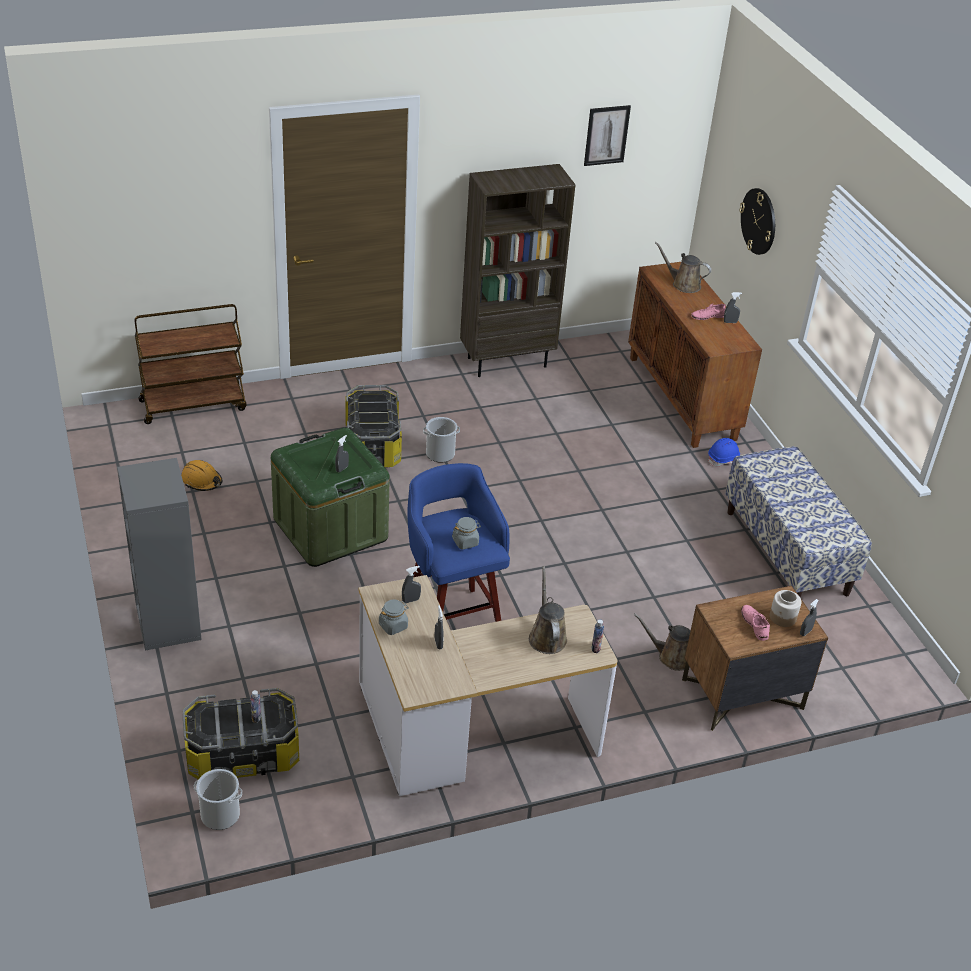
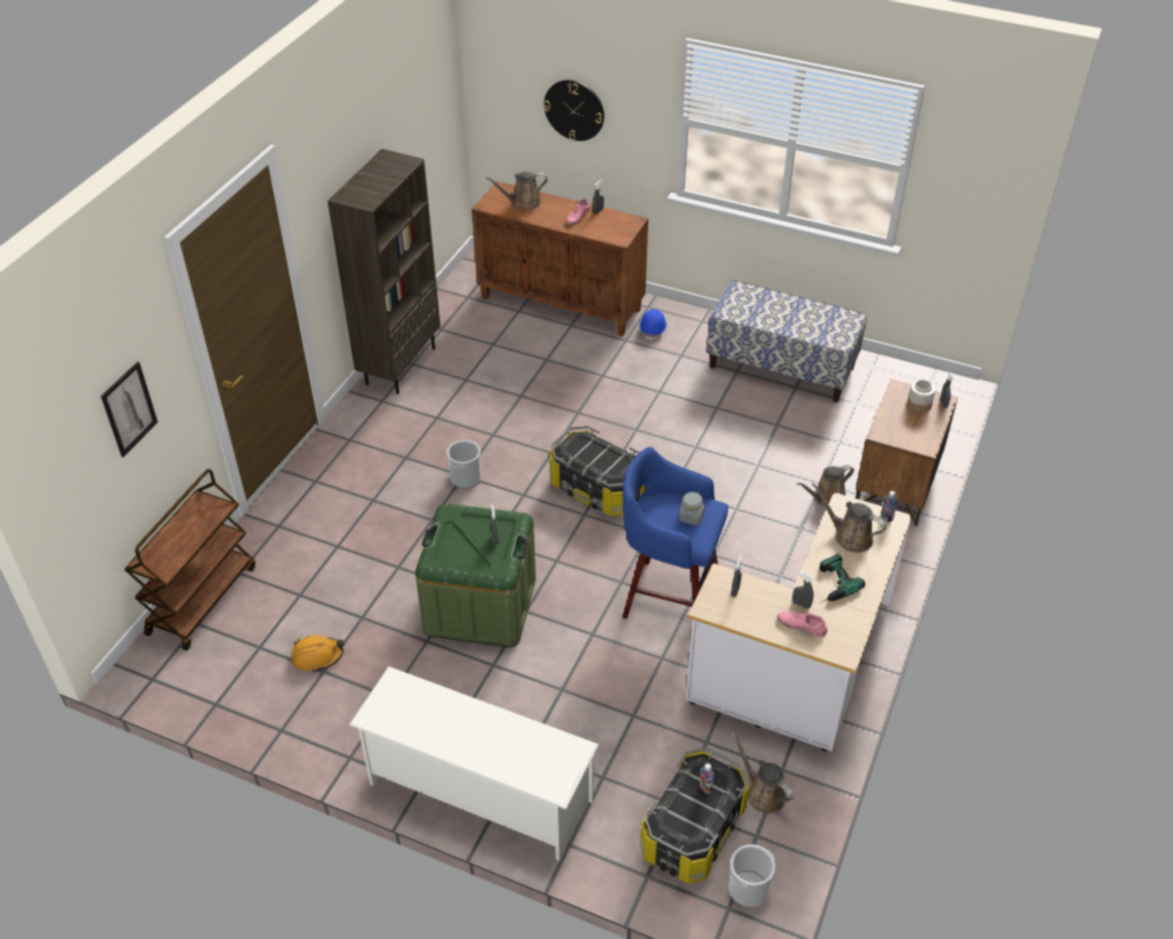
camera: 45 degrees left, 5 degrees up
(167, 622) = (478, 792): grey bookcase -> white shoe rack
(318, 777) = (763, 793): none -> brown watering can
(373, 445) = (406, 512): storage box -> storage box (598, 488)
(393, 626) = (755, 620): grey jar -> none
(479, 650) = (830, 584): none -> power drill
(606, 135) = (401, 99): picture -> picture (129, 409)
(754, 624) = (913, 423): pink shoe -> pink shoe (802, 625)

